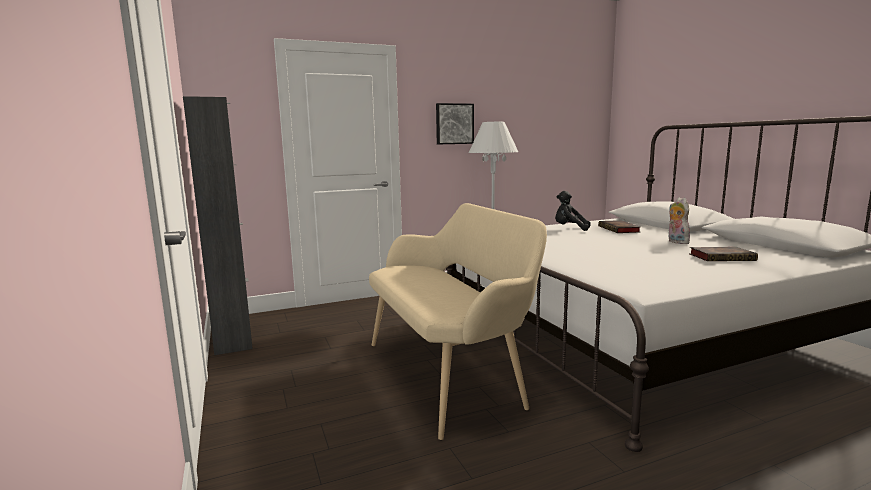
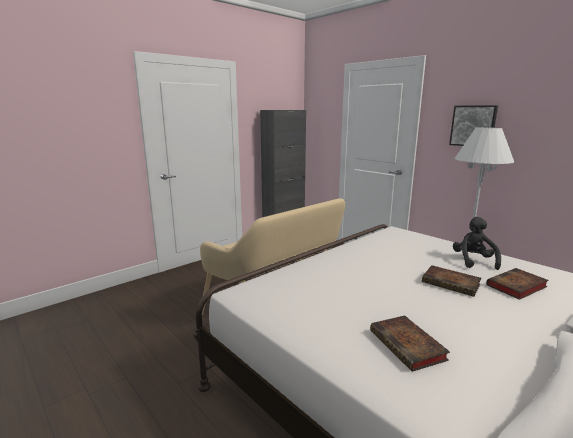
camera: 70 degrees right, 5 degrees up
(614, 238) = (452, 284): none -> book
(676, 242) = (480, 321): plush toy -> none

